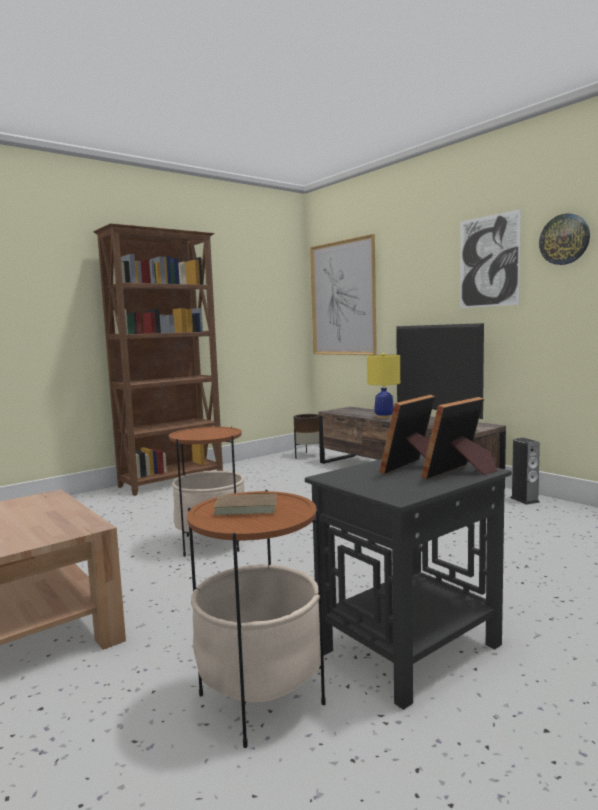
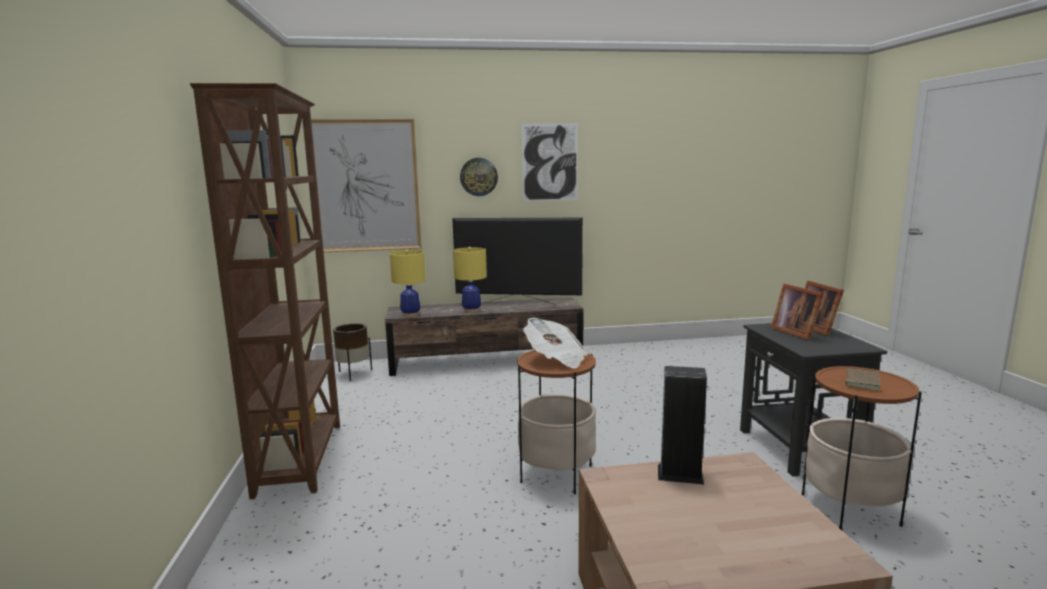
camera: 60 degrees left, 5 degrees up
(204, 432) = (556, 359): none -> newspaper
(340, 412) = (410, 314): none -> yellow table lamp
(524, 500) = (600, 351): speaker -> speaker (680, 474)
(564, 239) = (612, 152): wall clock -> wall clock (478, 177)

